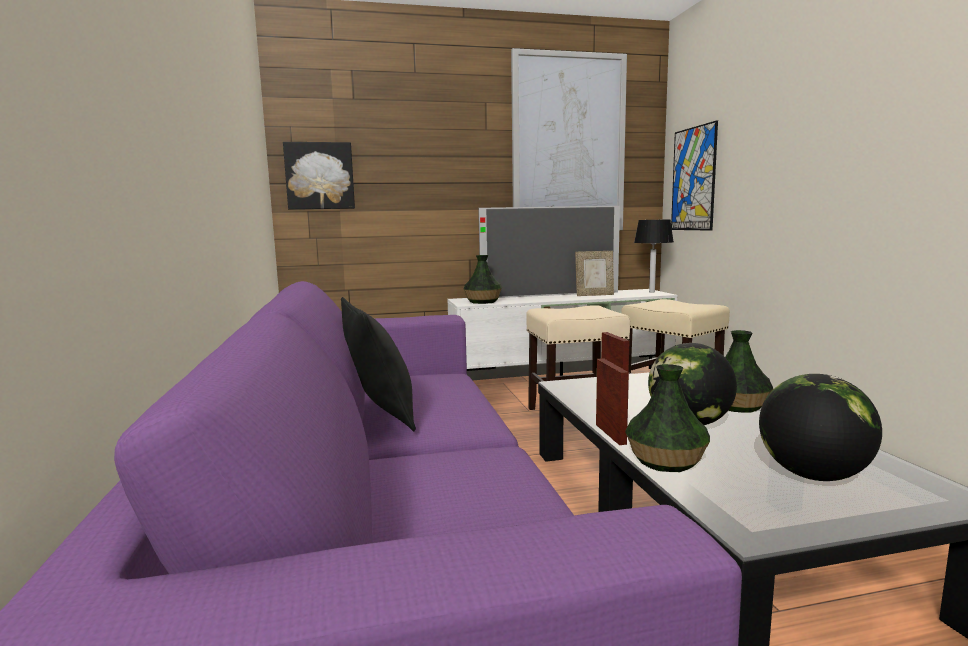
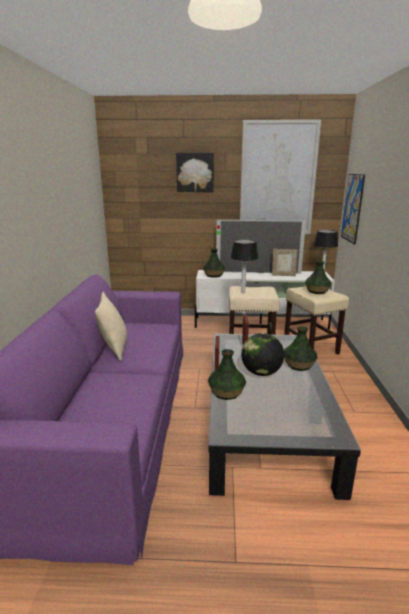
camera: 15 degrees right, 10 degrees up
(320, 176) = (129, 198): picture -> picture (195, 172)
(380, 414) = (114, 349): black pillow -> beige pillow
(561, 313) = (243, 292): none -> table lamp
(674, 304) = (317, 291): none -> vase
(813, 475) = (285, 412): globe -> none

